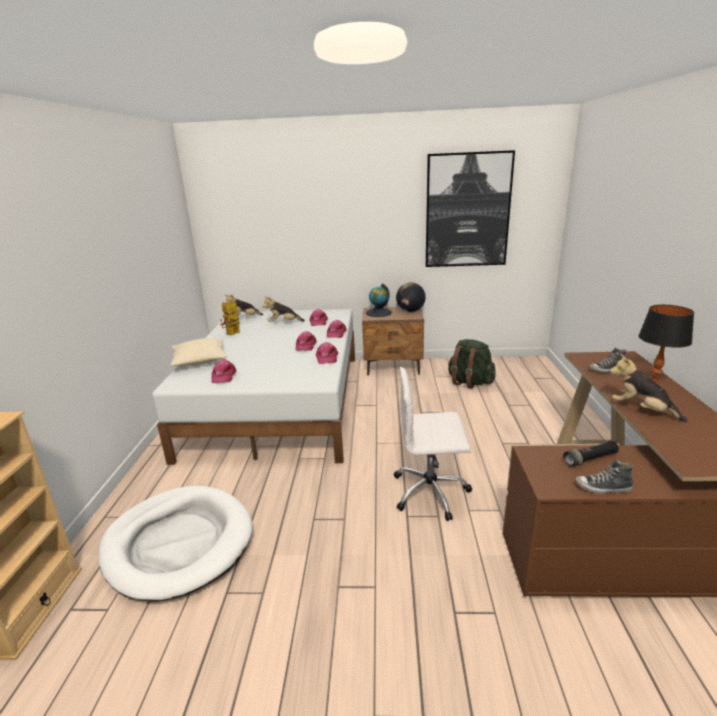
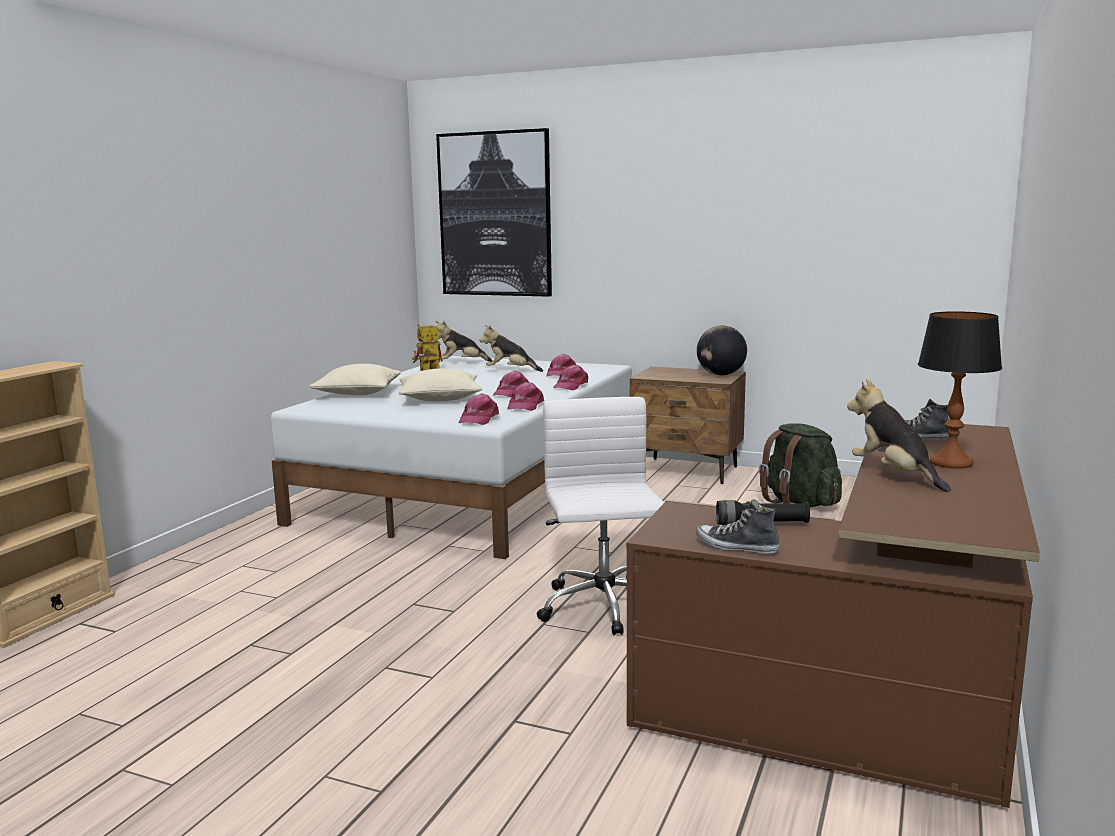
camera: 20 degrees right, 10 degrees down
(178, 543) = (232, 595): white dog bed -> none
(223, 376) = (369, 408): pink cap -> pink cap (478, 419)
(263, 358) = (440, 398): none -> beige pillow
(379, 312) = (667, 372): globe -> none
(431, 492) = (604, 607): white office chair -> white office chair turned 60 degrees clockwise
(467, 211) = (829, 211): picture -> picture (495, 214)

